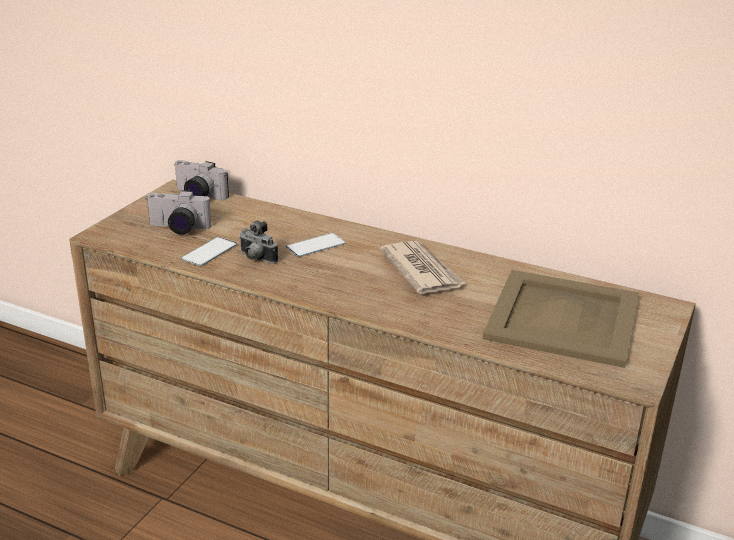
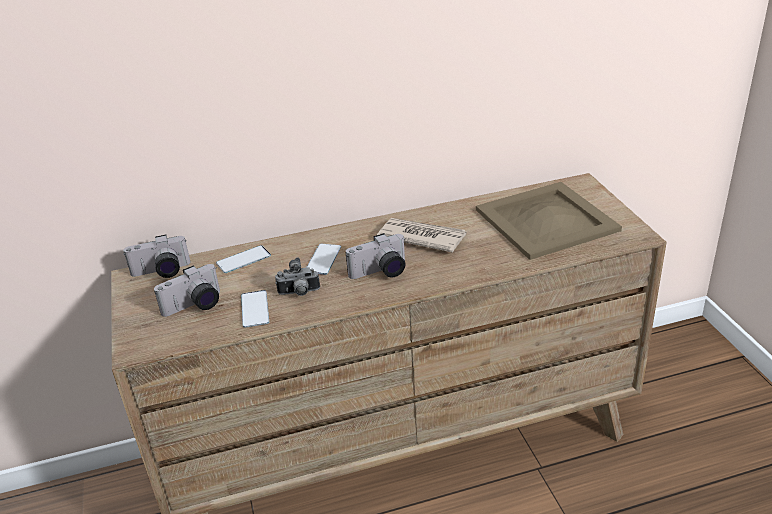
camera: 40 degrees left, 5 degrees up
(262, 216) = (243, 259): none -> phone
(339, 278) = (380, 273): none -> camera

